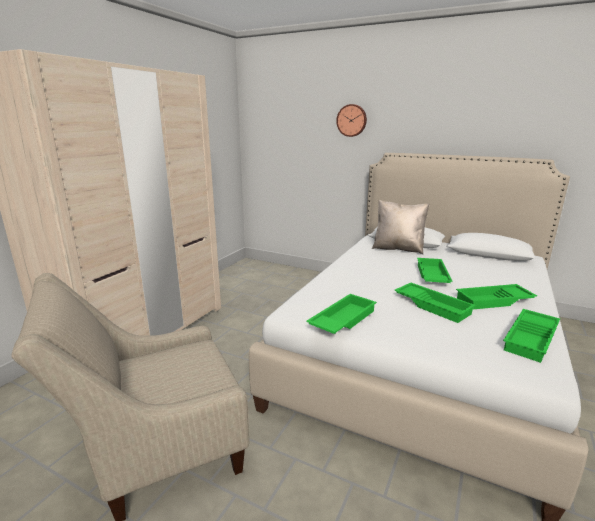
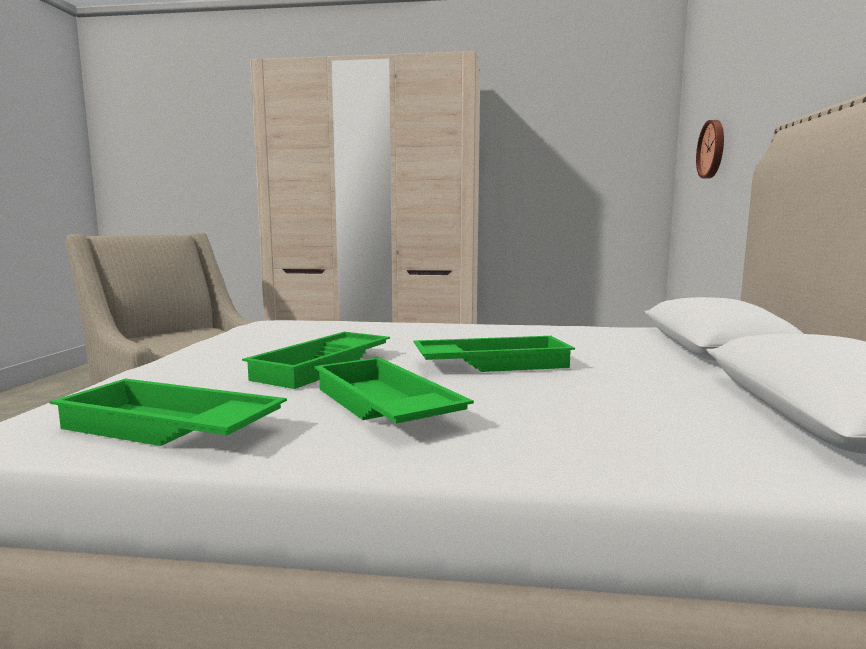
camera: 70 degrees right, 10 degrees down
(342, 319) = (242, 331): green tray -> none
(352, 120) = (773, 69): wall clock -> wall clock (713, 149)
(398, 248) = (645, 344): beige pillow -> none

